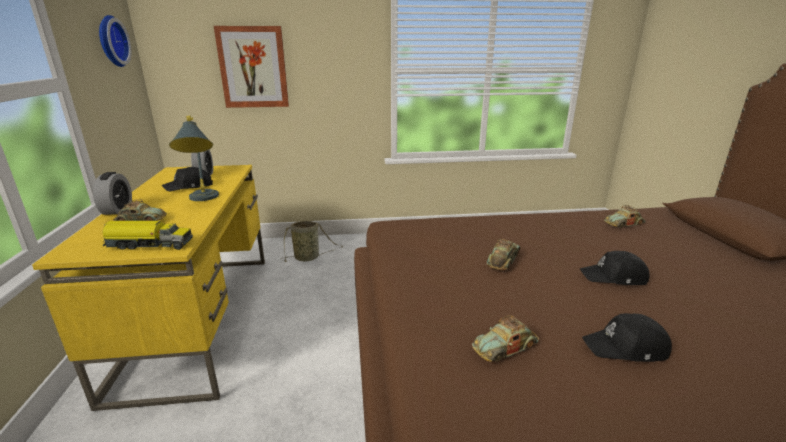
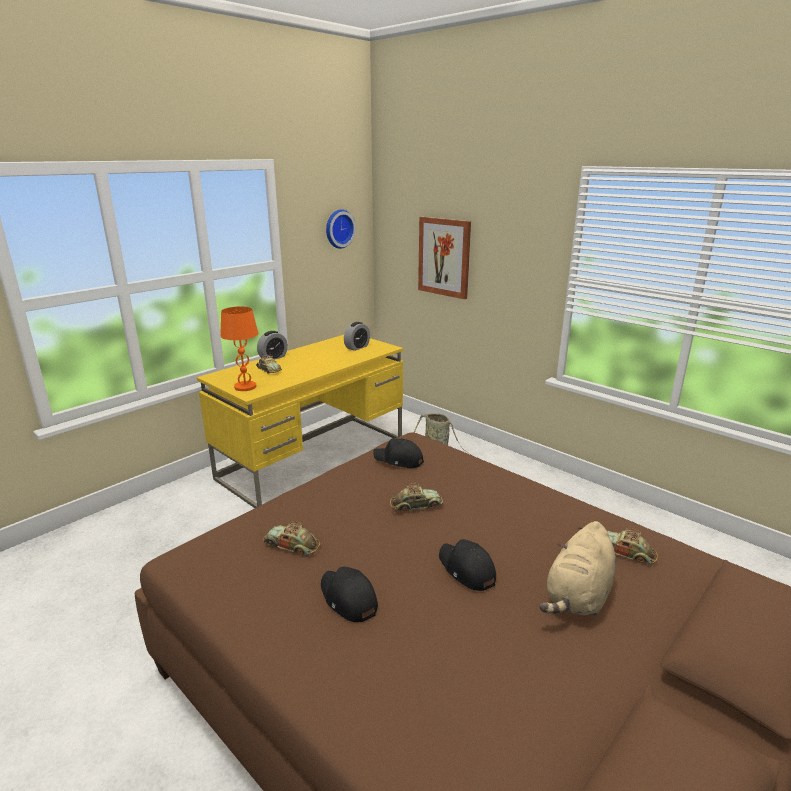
camera: 50 degrees right, 0 degrees up
(149, 244) = (245, 387): toy truck -> orange table lamp
(189, 186) = (332, 354): black cap -> black cap (398, 460)
(202, 200) = (319, 367): grey table lamp -> none
(667, 255) = (578, 596): none -> beige plush toy

